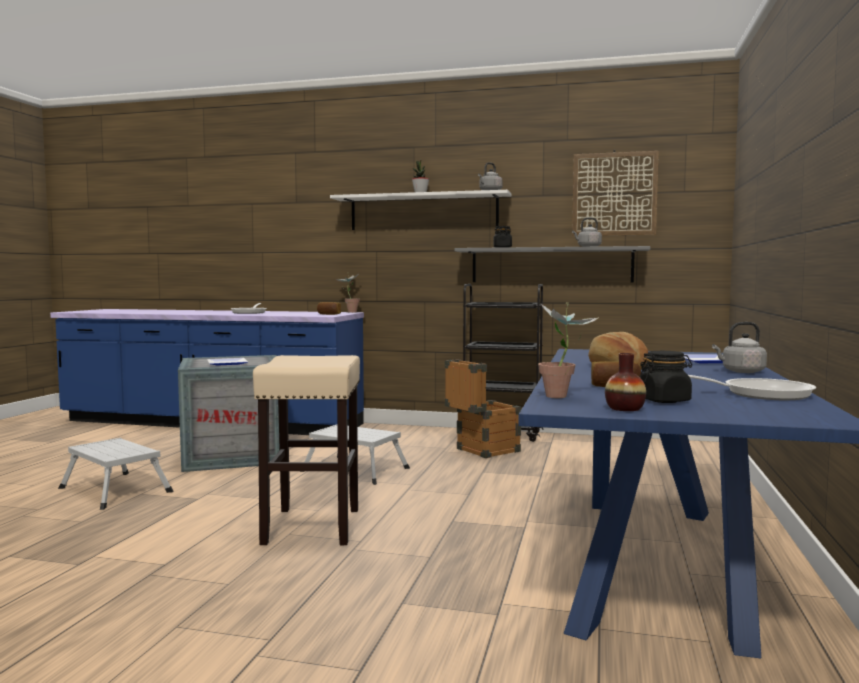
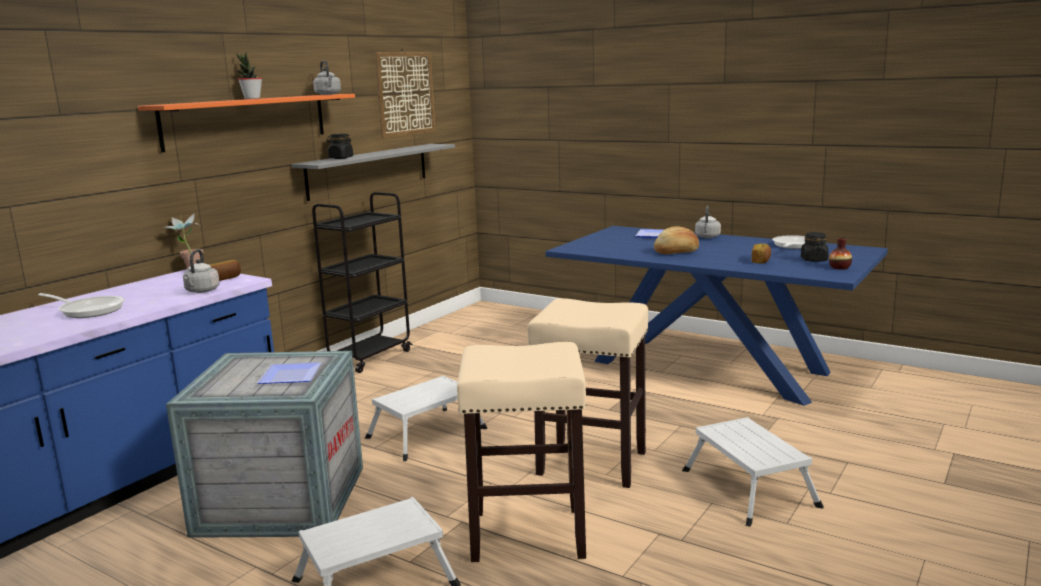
camera: 70 degrees left, 10 degrees up
(173, 518) = (526, 534): none -> beige stool
(266, 601) = (748, 487): none -> white step ladder
(423, 212) = (247, 121): white shelf -> orange shelf
(481, 451) = (419, 374): crate -> none
(564, 397) = (801, 272): potted plant -> none
(588, 246) = (406, 149): grey kettle -> grey kettle (201, 291)

